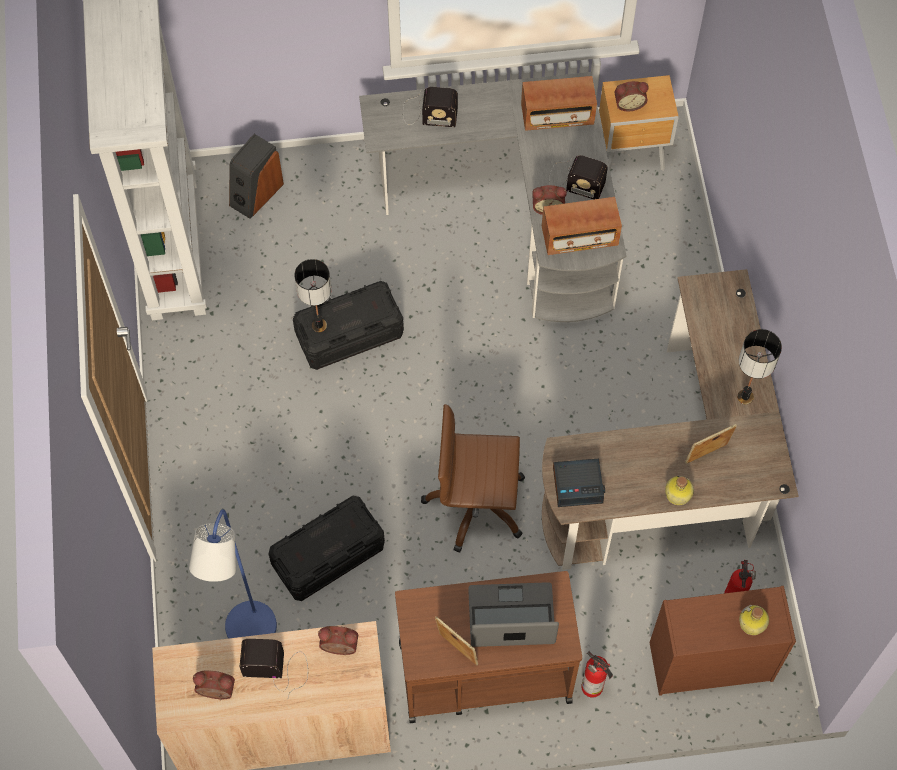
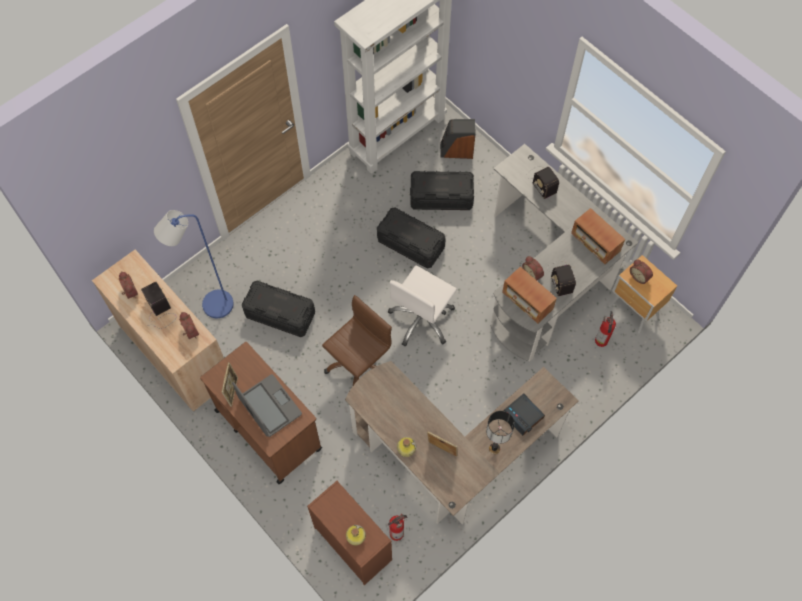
camera: 55 degrees right, 0 degrees up
(310, 256) = (441, 197): none -> black storage box
(318, 325) = (394, 222): table lamp -> none
(467, 390) = (422, 319): none -> white office chair
(476, 504) = (359, 365): brown office chair -> brown office chair turned 75 degrees clockwise
(578, 484) = (374, 393): alarm clock -> alarm clock (523, 416)
(593, 688) = (295, 490): fire extinguisher -> fire extinguisher (601, 341)

